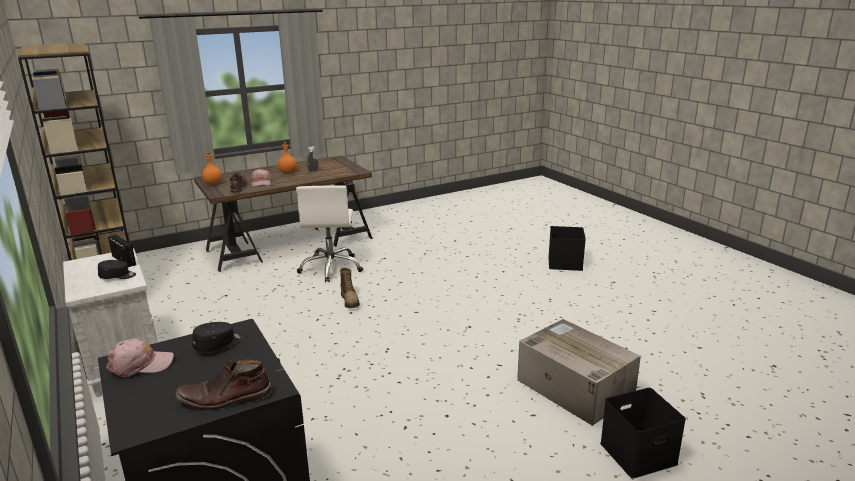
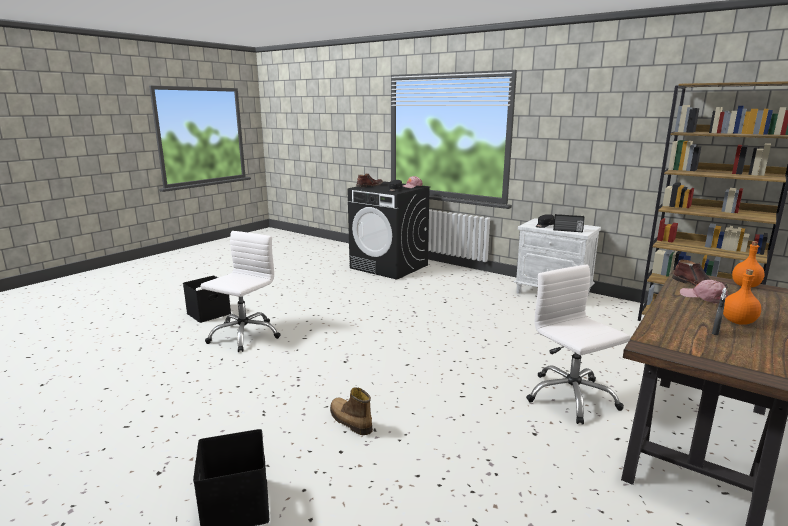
camera: 155 degrees right, 5 degrees down
(350, 301) = (483, 361): boot -> boot (349, 421)
(573, 387) = (244, 335): cardboard box -> white office chair

